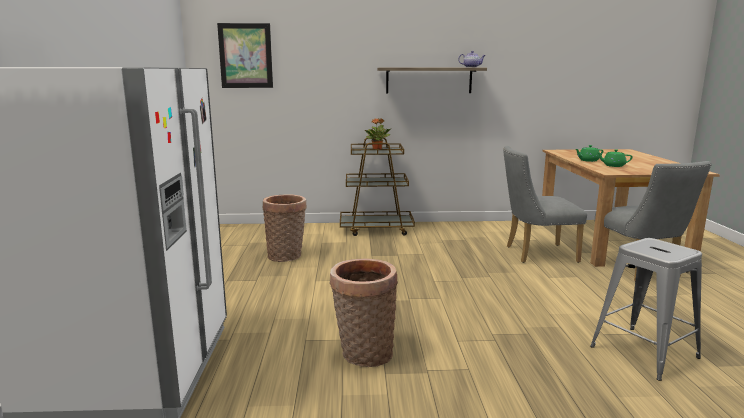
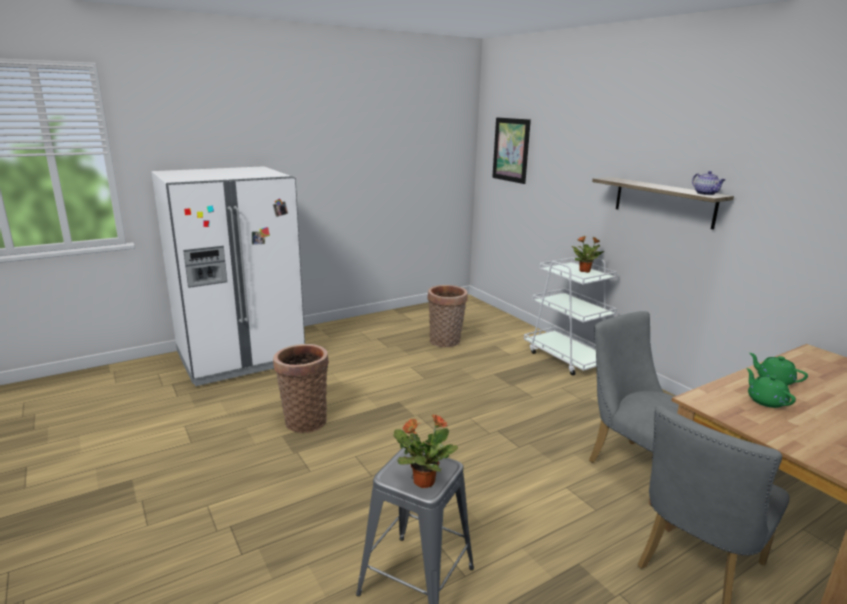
camera: 60 degrees right, 5 degrees up
(376, 229) = (567, 358): brown cart -> white cart
(674, 250) = (423, 481): none -> potted plant

